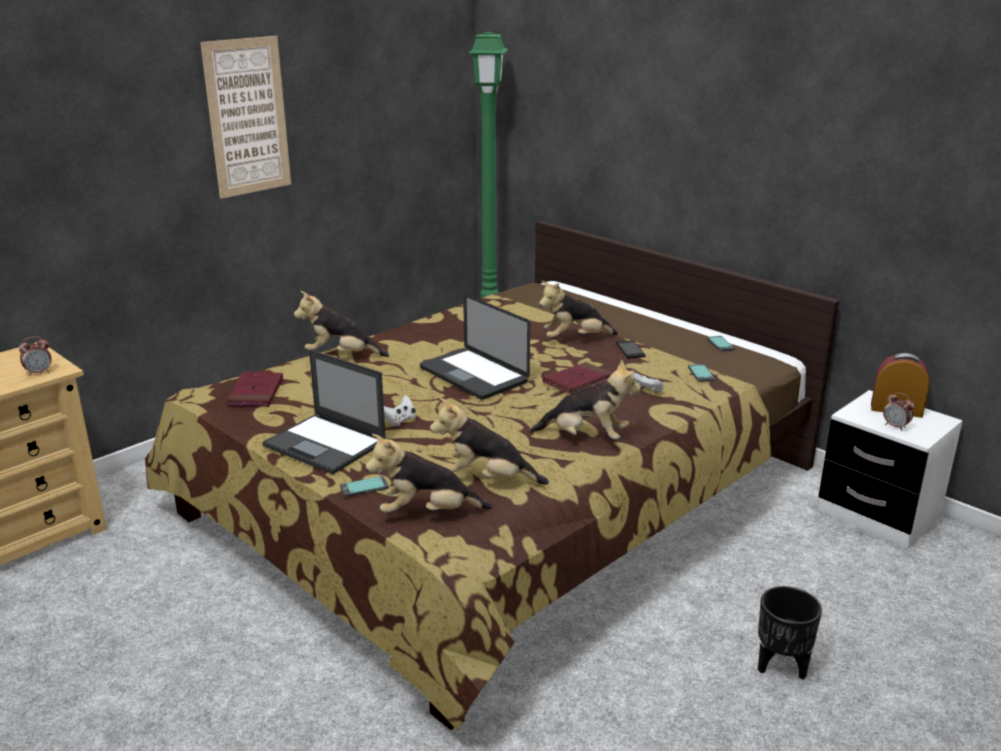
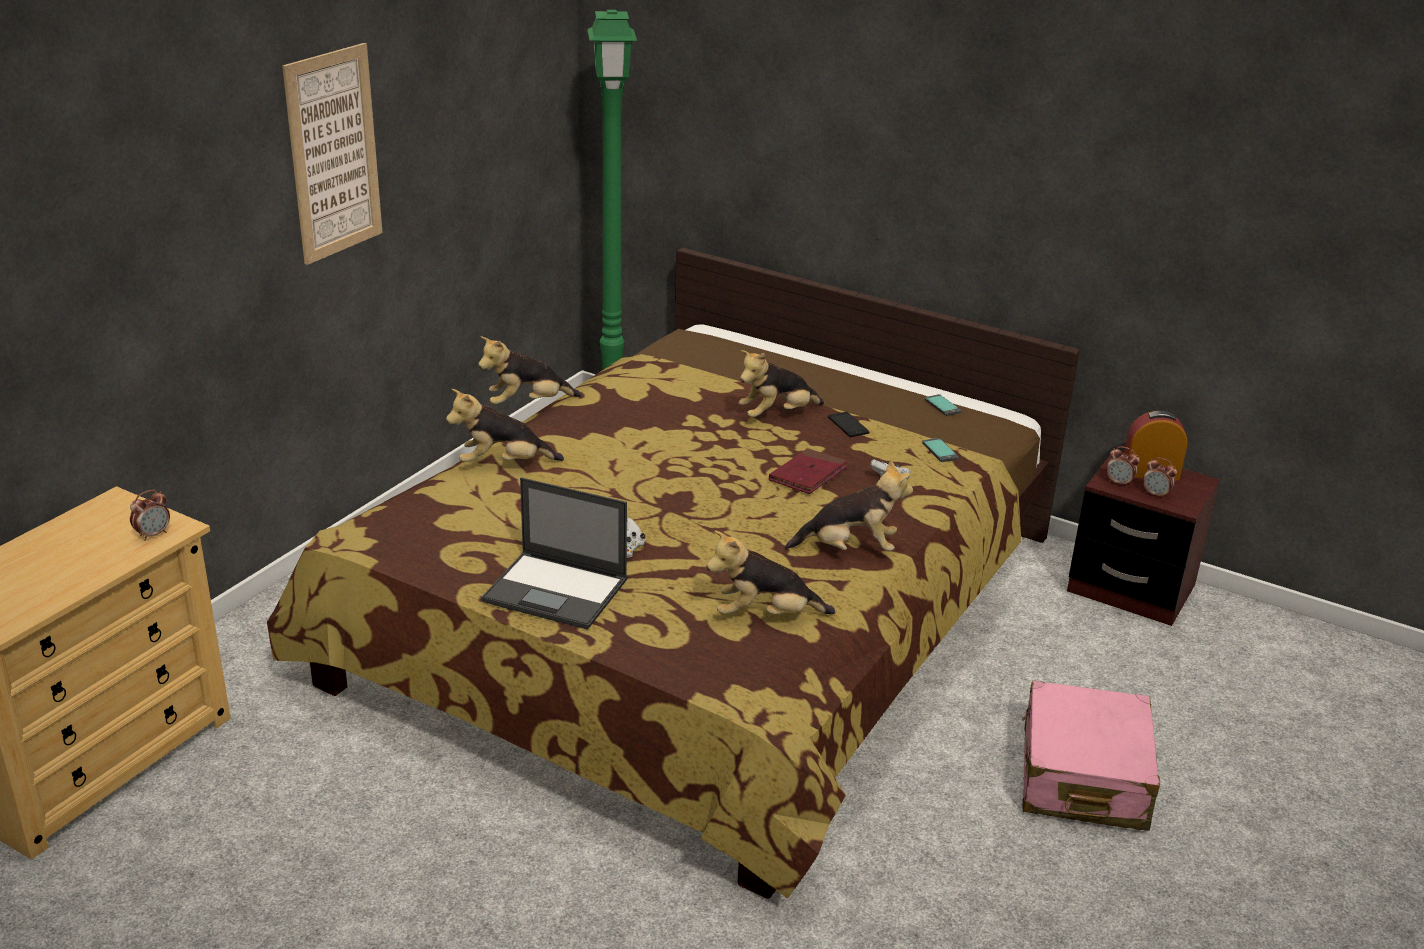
camera: 15 degrees left, 5 degrees up
(256, 392) = (426, 528): red book -> none
(364, 488) = (633, 642): phone -> none
(427, 513) = (720, 665): plush toy -> plush toy (527, 404)
(473, 375) = (682, 478): laptop -> none
(782, 666) = (1082, 777): black planter -> pink suitcase
(863, 415) = (1119, 483): none -> alarm clock
(878, 514) = (1130, 589): white nightstand -> brown nightstand

